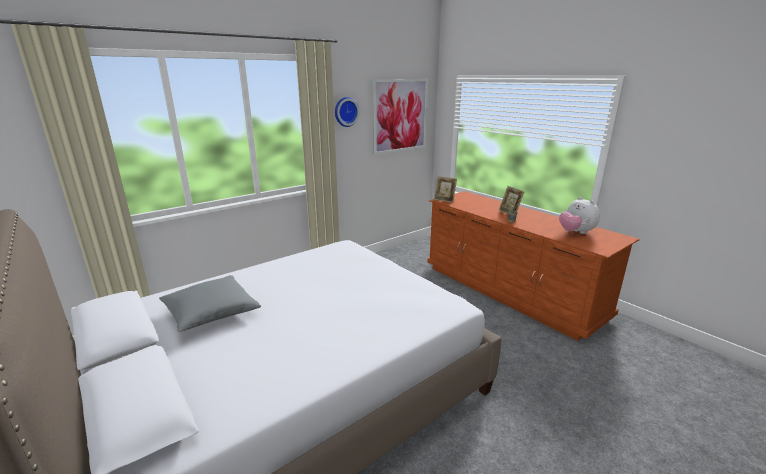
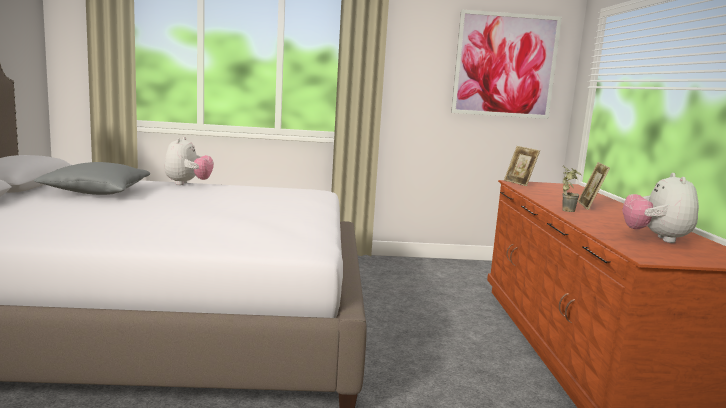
camera: 35 degrees right, 10 degrees down
(251, 271) = (188, 184): none -> plush toy
(345, 111) = (412, 48): wall clock -> none

